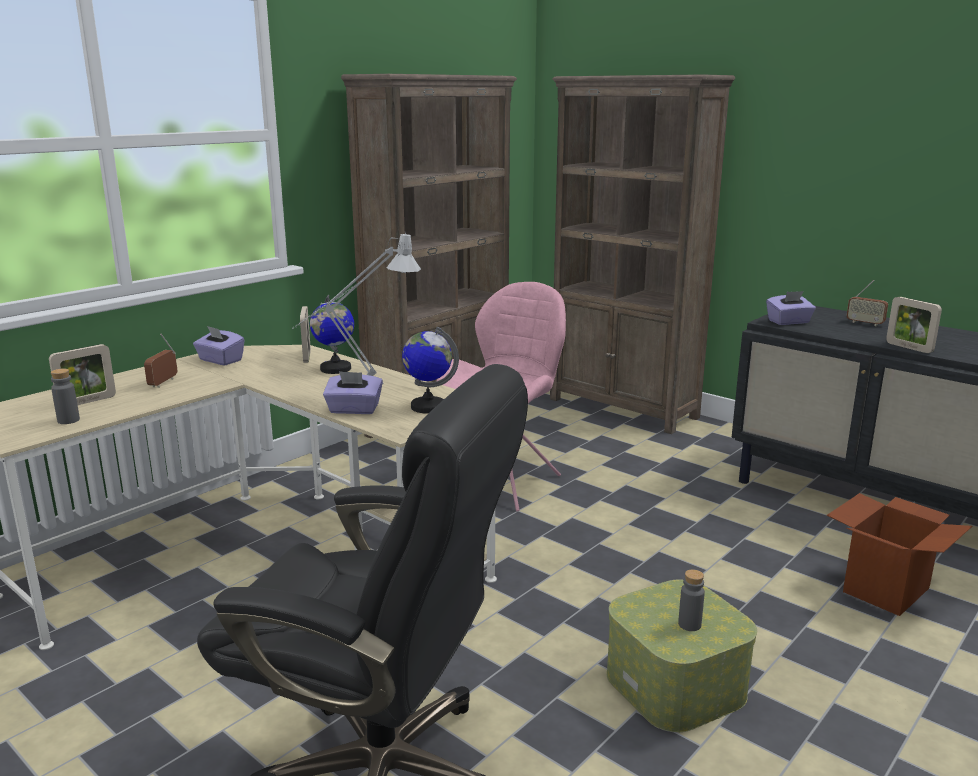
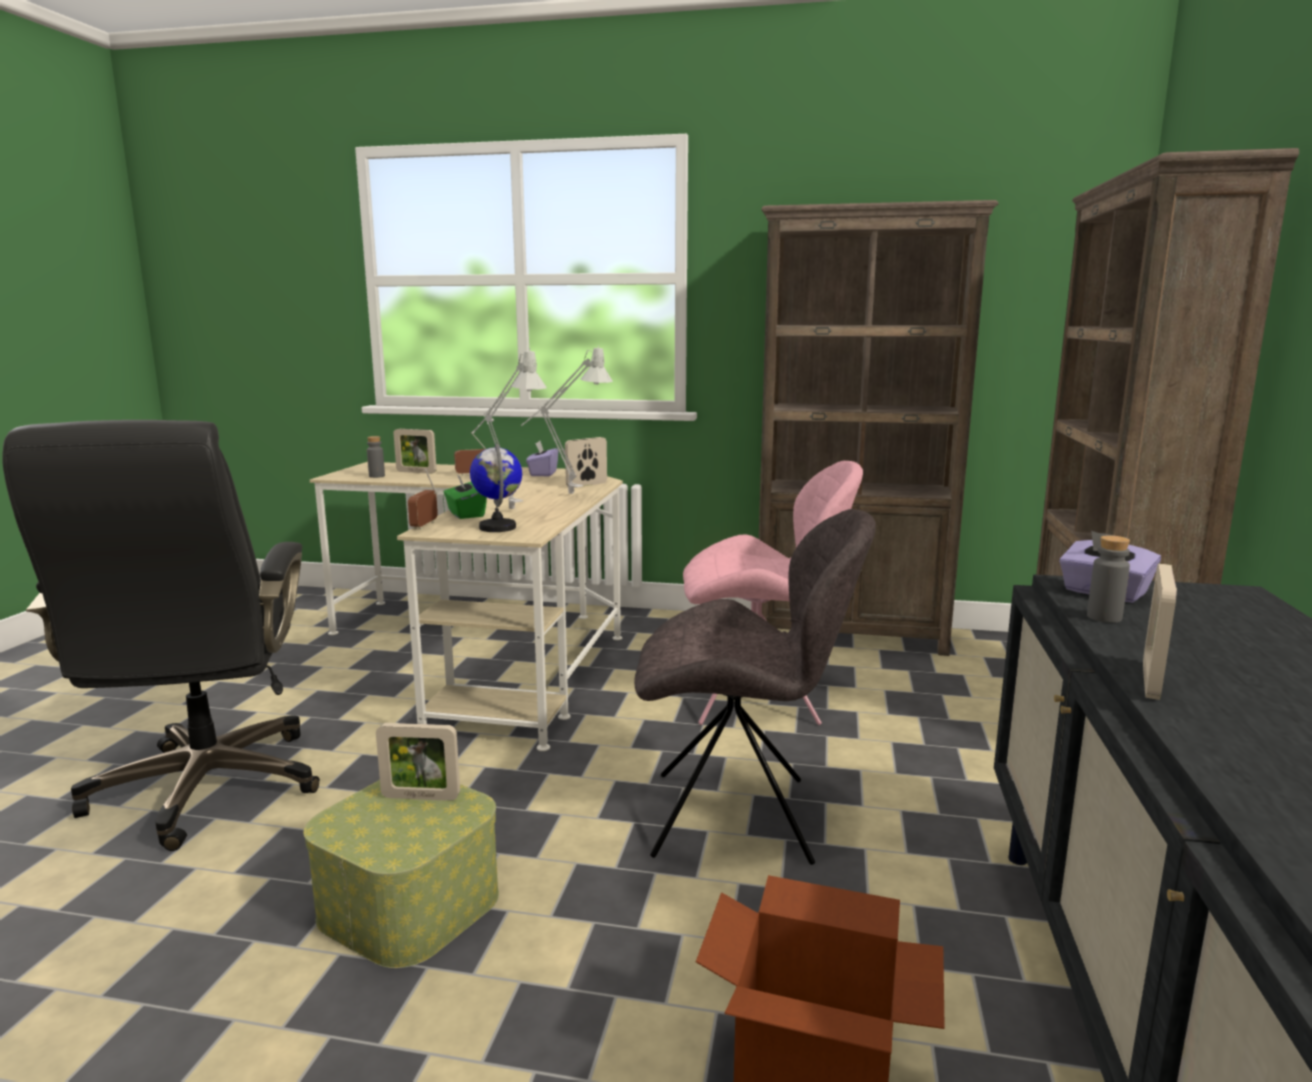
camera: 60 degrees right, 5 degrees down
(335, 369) = (565, 495): globe -> grey table lamp
(354, 410) = (465, 514): purple tissue box -> green tissue box
(651, 536) = (739, 817): none -> grey chair
(656, 605) = (421, 797): none -> picture frame
(689, 624) = (388, 824): grey bottle -> grey bottle (1104, 617)
(865, 323) = (1251, 639): radio -> radio (425, 525)

